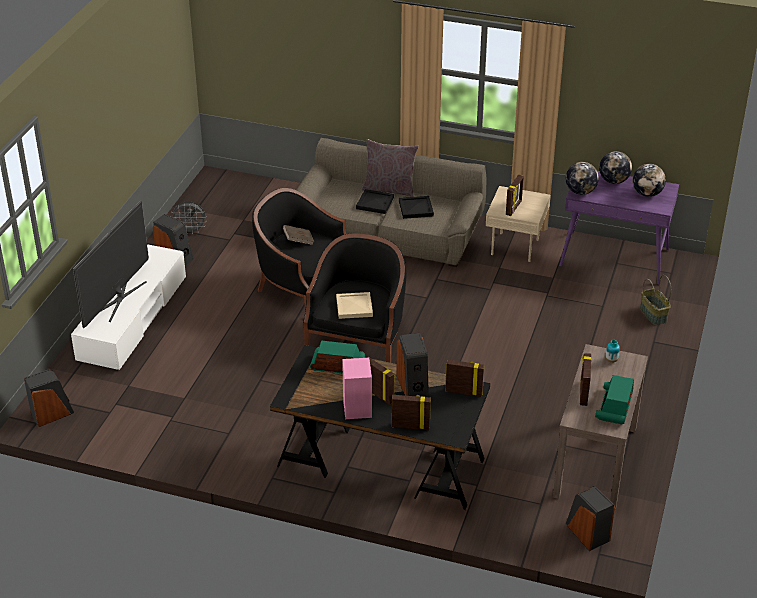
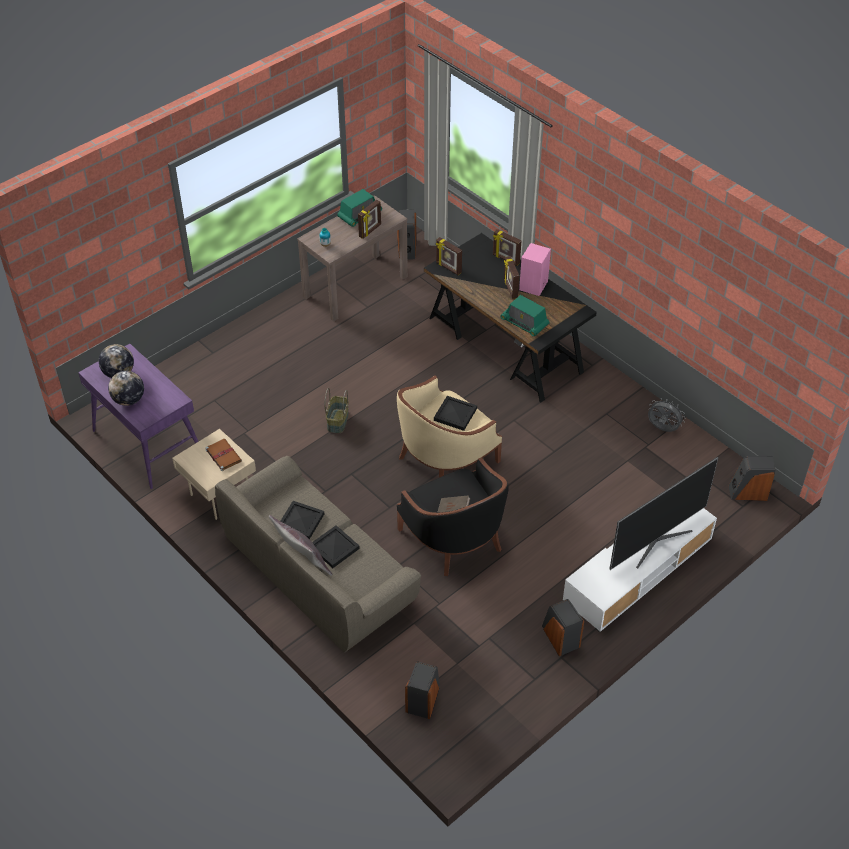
camera: 150 degrees left, 10 degrees up
(190, 231) = (524, 672): grey fan -> grey fan (662, 429)
(353, 307) = (456, 414): beige tray -> black tray
(358, 339) = (444, 456): black armchair -> beige armchair
(413, 386) = (480, 285): speaker -> speaker (423, 699)
(514, 208) = (223, 455): picture frame -> brown book
(580, 192) = (172, 401): globe -> none
(654, 314) = (183, 375): basket -> basket (337, 421)

